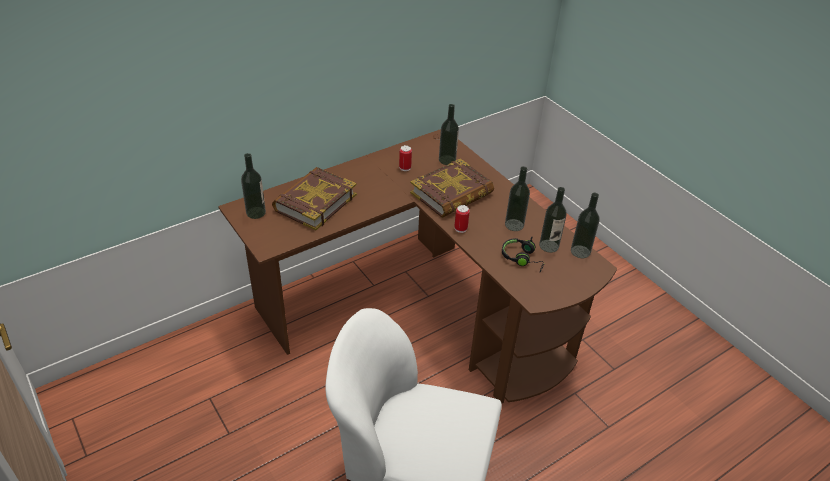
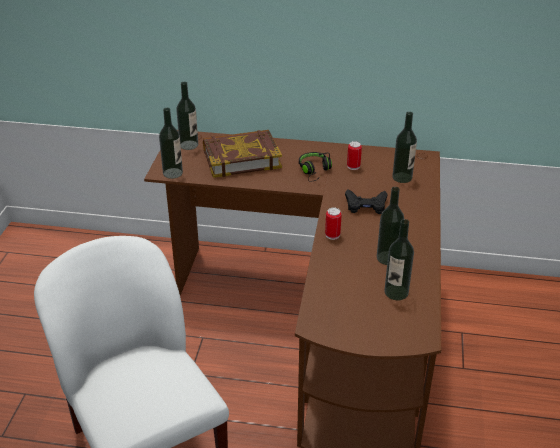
camera: 45 degrees right, 5 degrees down
(452, 194) = (366, 205): book -> black game controller
(522, 259) = (353, 288): black headphones -> black headphones (314, 171)
(580, 251) = (422, 314): bottle -> bottle (173, 173)

